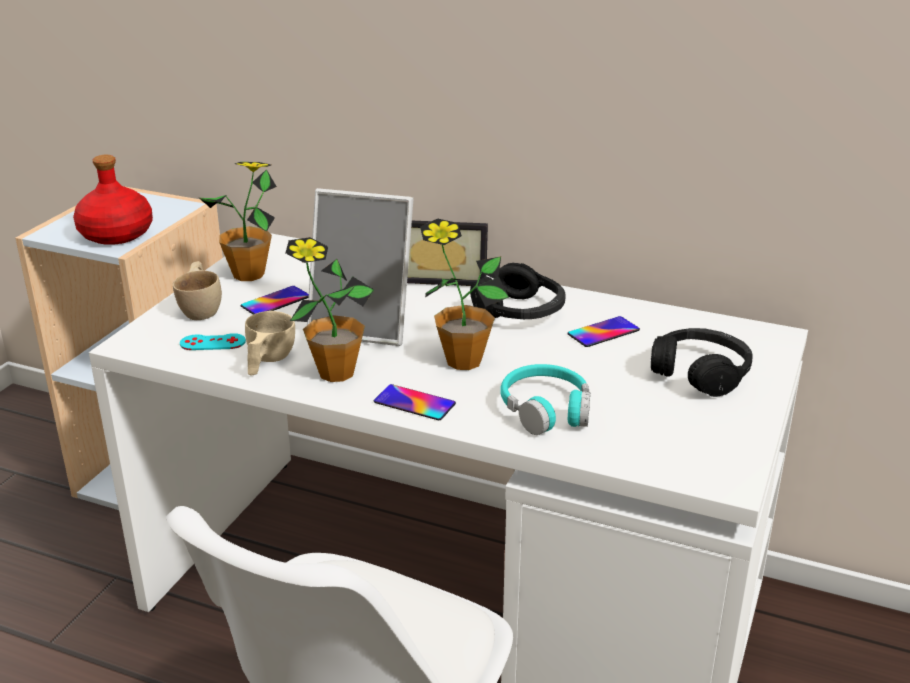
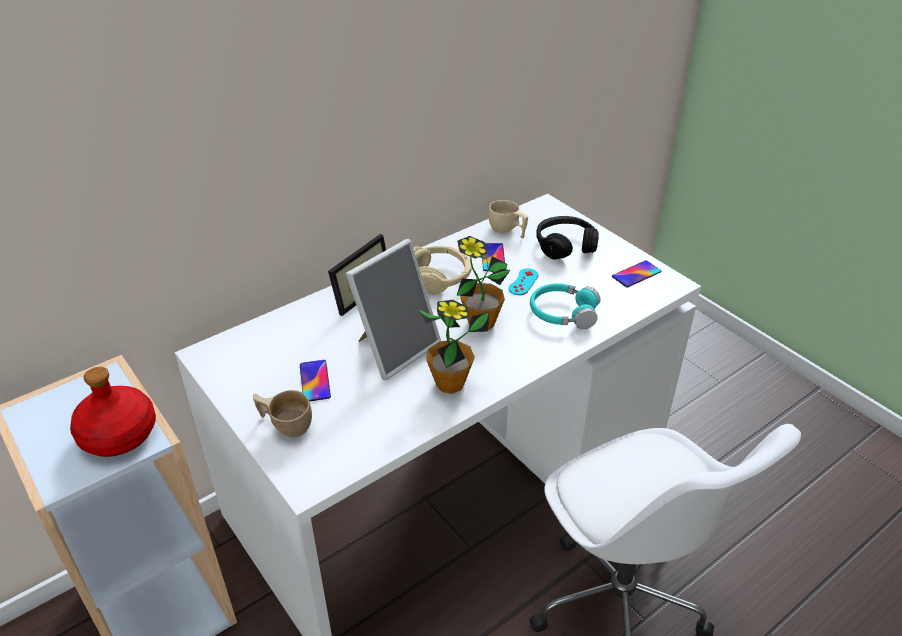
camera: 60 degrees left, 10 degrees up
(212, 342) = (350, 434): turquoise game controller -> turquoise game controller (523, 282)
(249, 274) = (252, 381): potted plant -> none
(267, 361) = (405, 413): beige cup -> beige cup (507, 231)
(414, 403) = (517, 362): phone -> phone (636, 274)
(520, 312) = (439, 277): black headphones -> beige headphones

